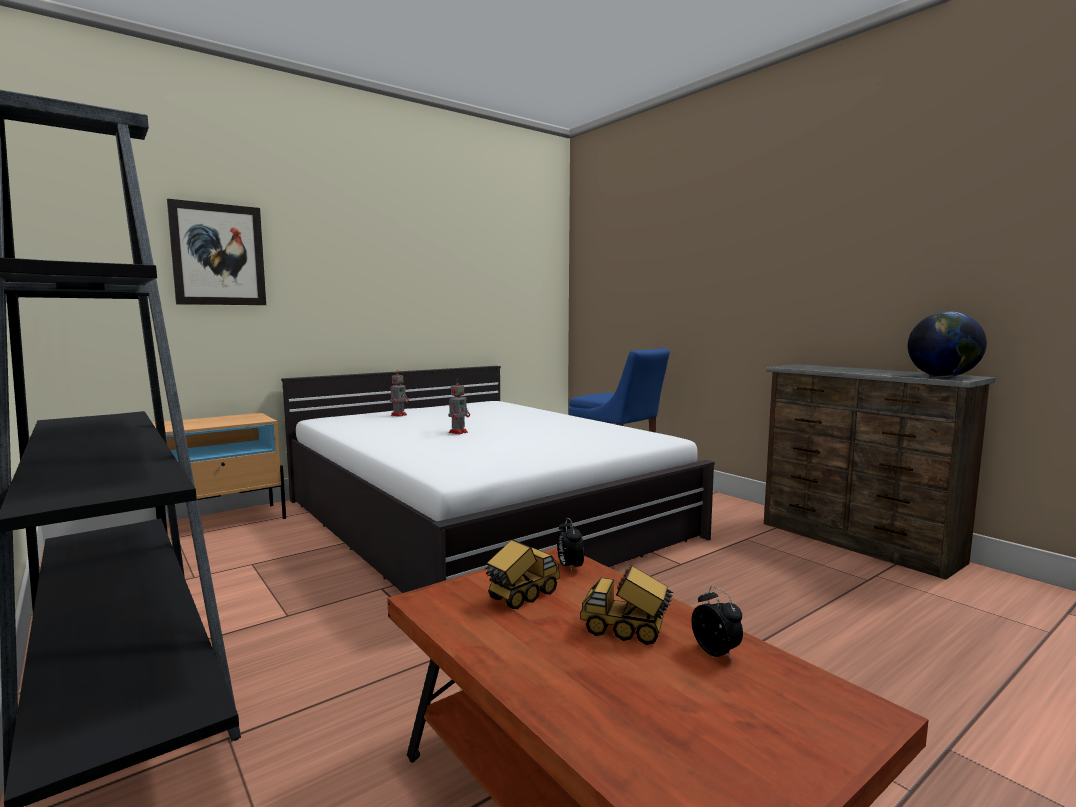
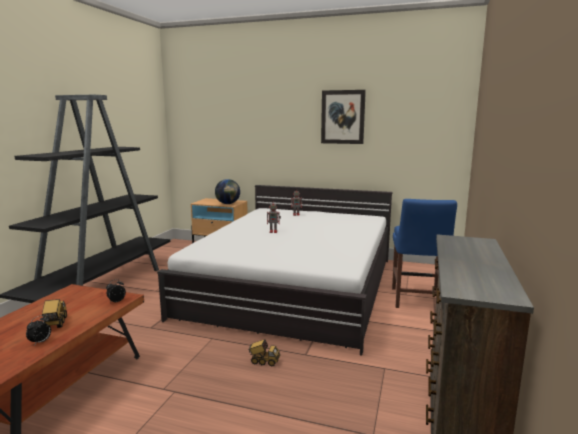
camera: 55 degrees right, 5 degrees up
(218, 255) = (233, 122): picture -> picture (342, 117)
(522, 596) = (81, 301): toy truck -> toy truck (264, 361)
(943, 376) = (474, 286): globe -> globe (228, 204)

